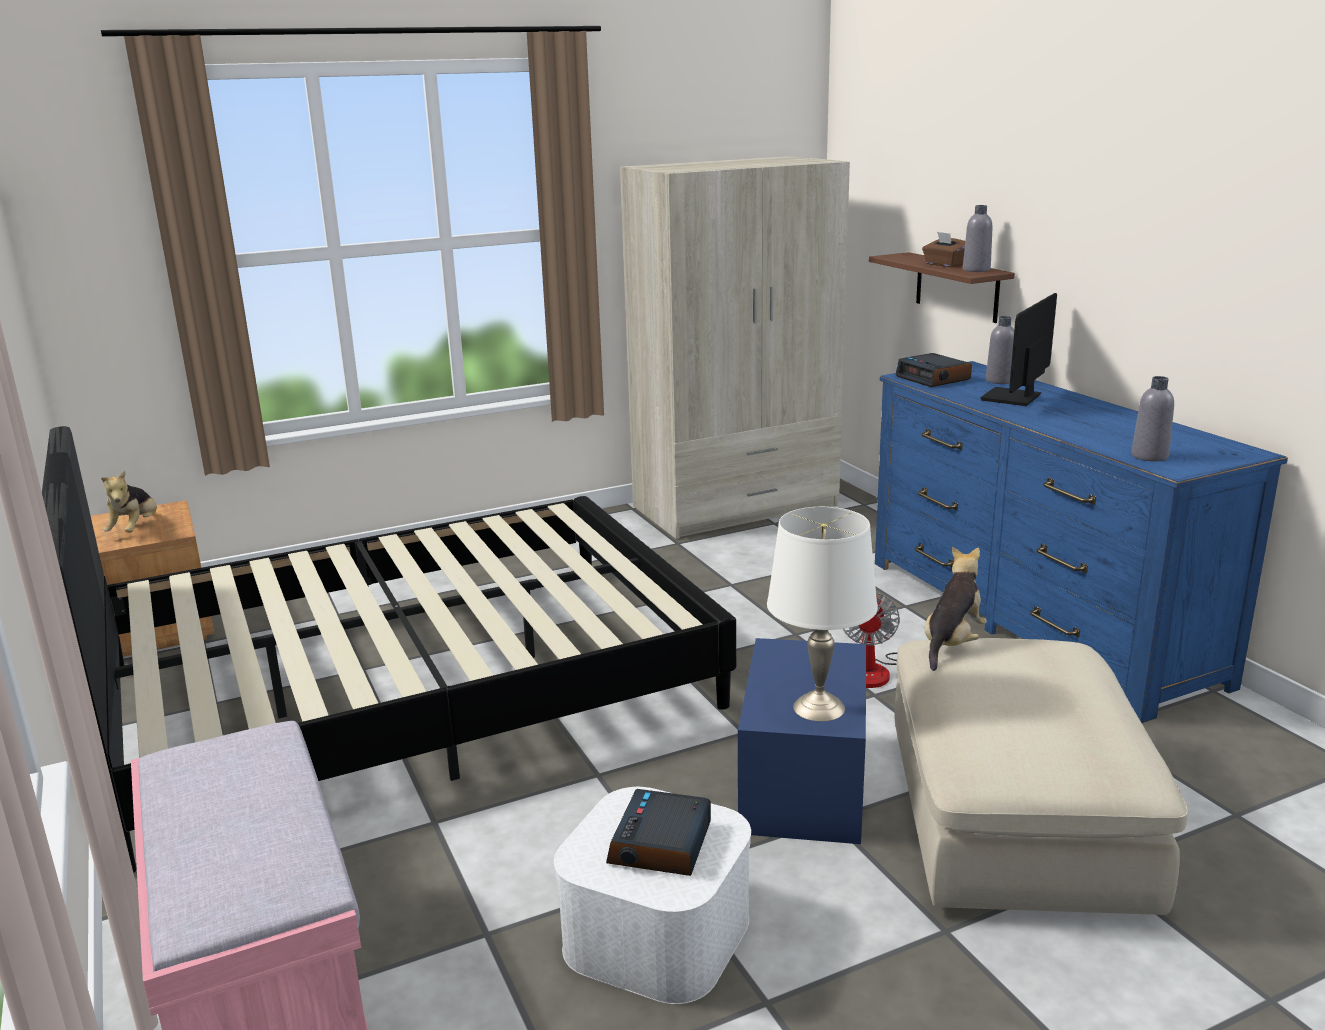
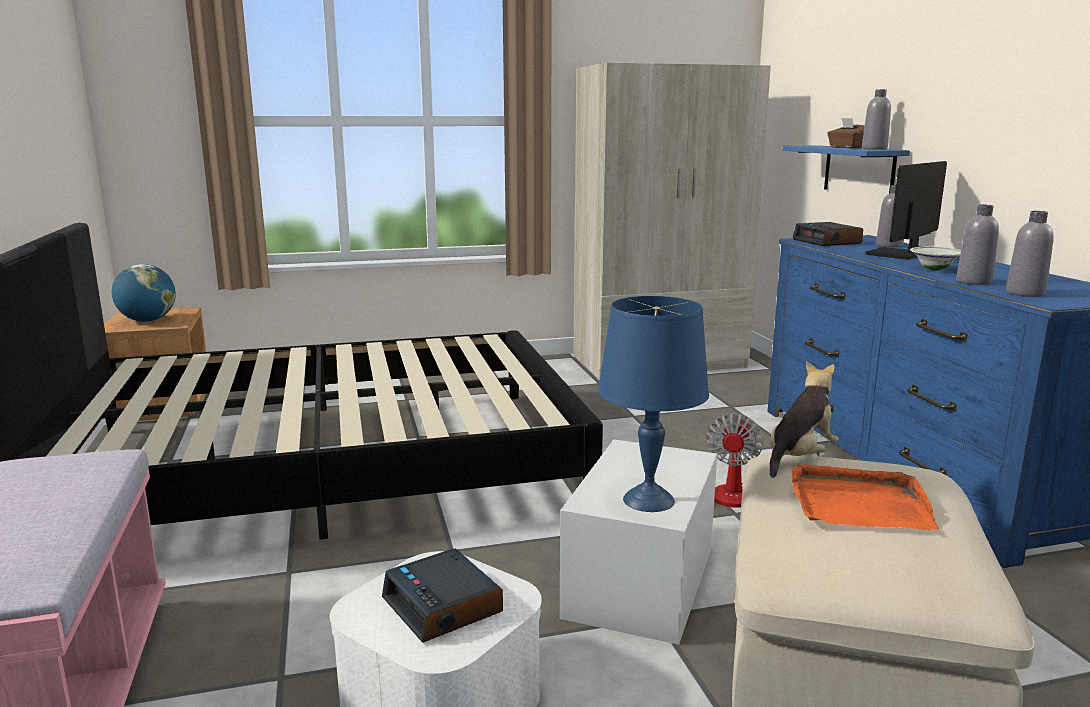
camera: 10 degrees right, 5 degrees down
(135, 529) = (147, 321): plush toy -> globe
(661, 844) = (444, 606): alarm clock -> alarm clock turned 60 degrees counterclockwise
(803, 782) = (641, 580): blue storage box -> white storage box
(818, 707) = (648, 499): white table lamp -> blue table lamp
(957, 287) = (859, 170): brown shelf -> blue shelf
(1020, 692) = (857, 503): none -> orange tray
(1056, 422) = (934, 269): none -> white bowl
(1098, 441) = (973, 282): none -> grey bottle

